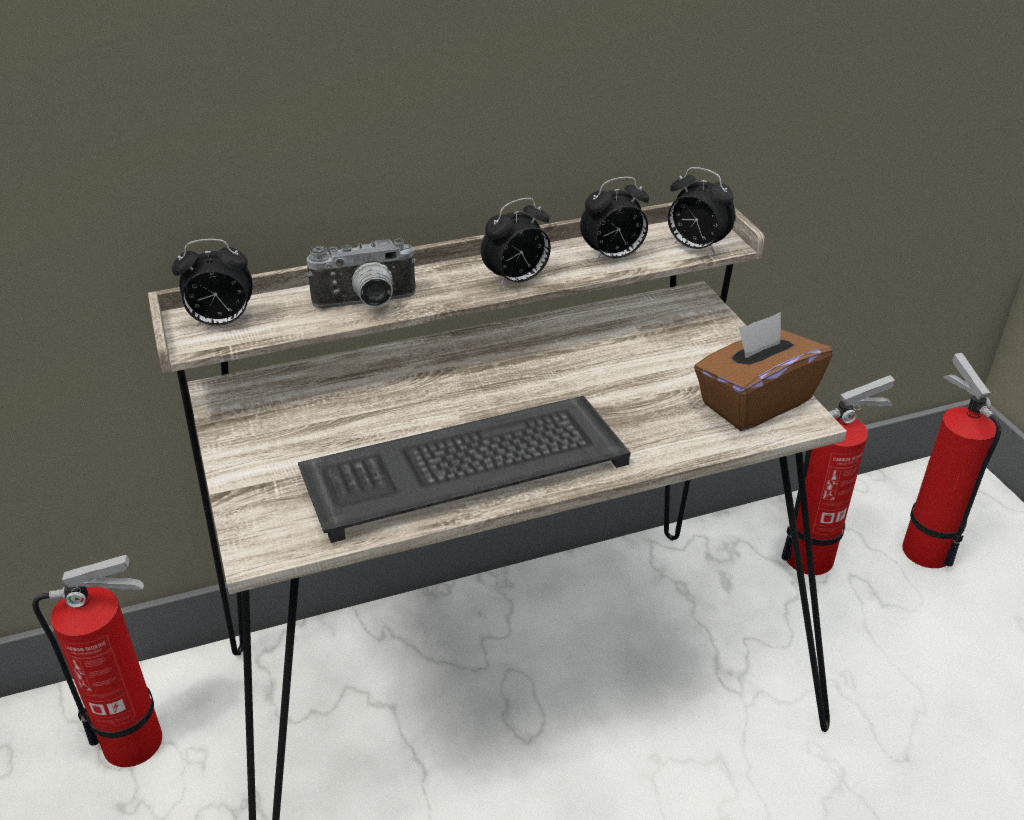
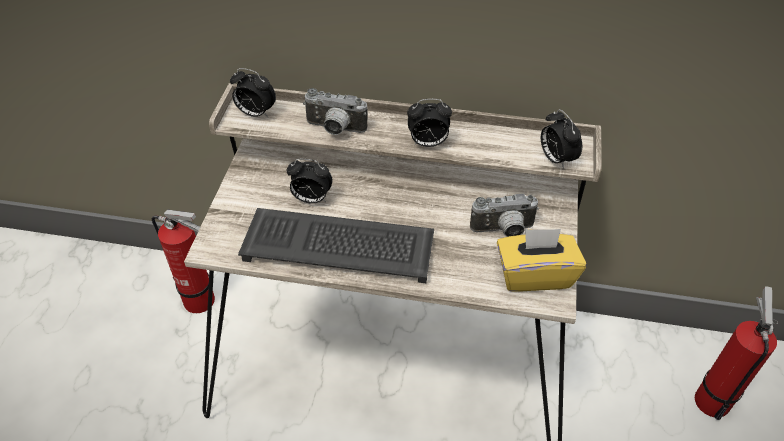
camera: 30 degrees right, 10 degrees up
(613, 257) = (498, 147): alarm clock -> alarm clock (311, 199)
(671, 368) = (503, 231): none -> camera
(754, 402) = (534, 274): brown tissue box -> yellow tissue box
(815, 556) = (631, 369): fire extinguisher -> none

